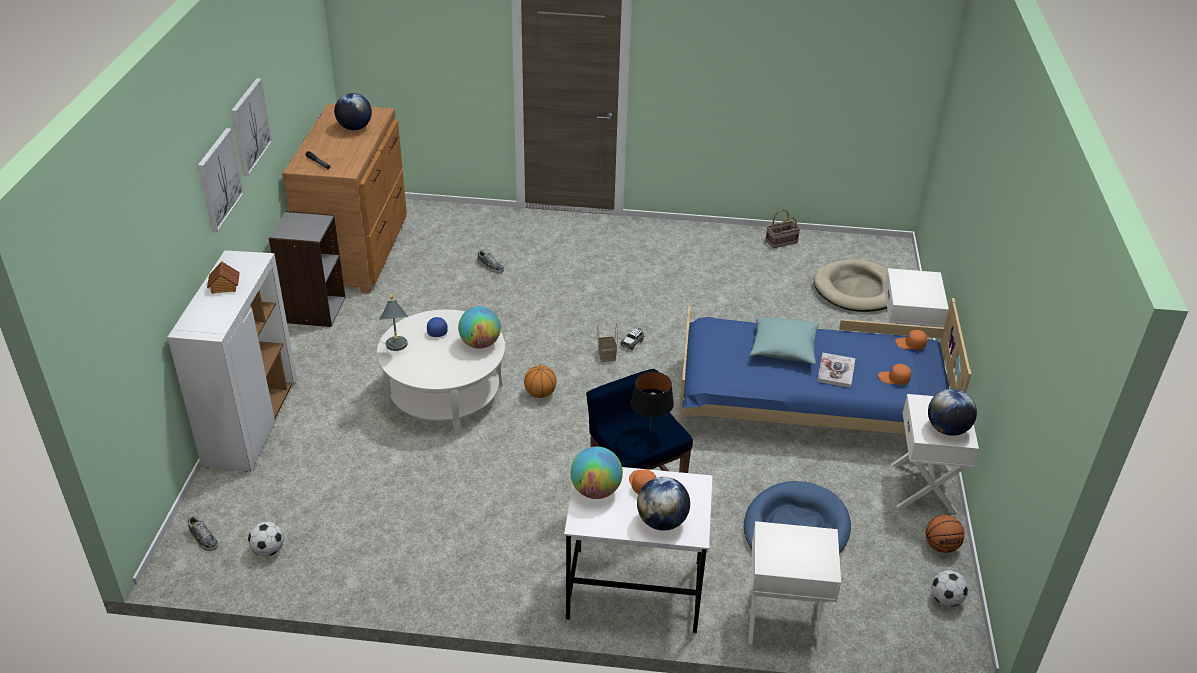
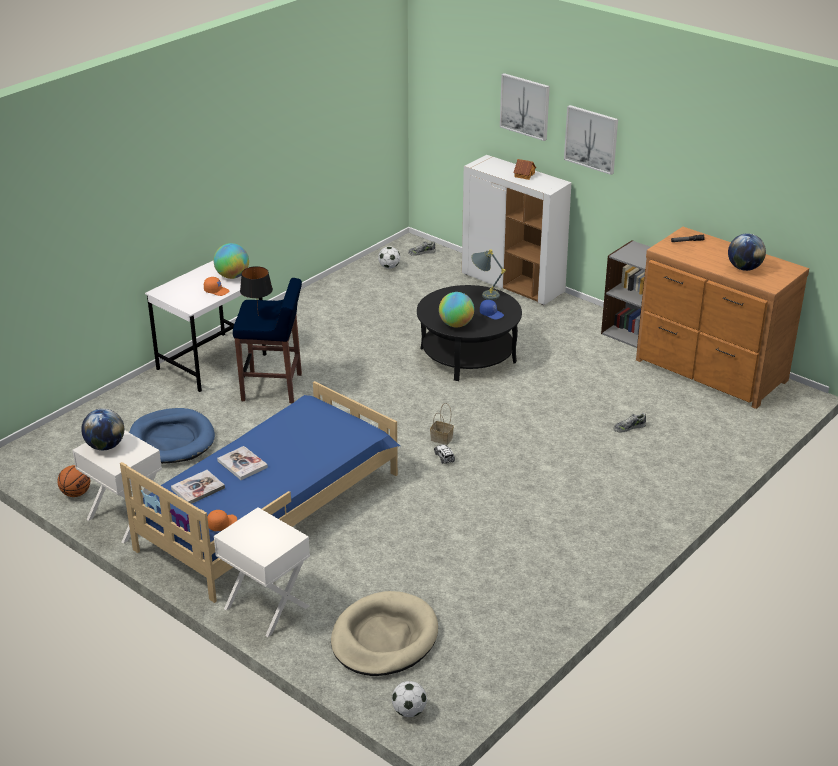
camera: 125 degrees right, 5 degrees down
(250, 126) = (653, 150): picture -> picture (525, 106)
(445, 395) = (468, 355): white coffee table -> black coffee table
(540, 393) = (427, 392): basketball -> none
(662, 521) = (182, 286): globe -> none
(781, 242) = (520, 631): basket -> none
(783, 349) = (298, 453): turquoise pillow -> none
(783, 621) = (120, 401): white nightstand -> none
(894, 379) = (198, 488): orange cap -> book
(945, 600) = (43, 469): football -> football (409, 711)

